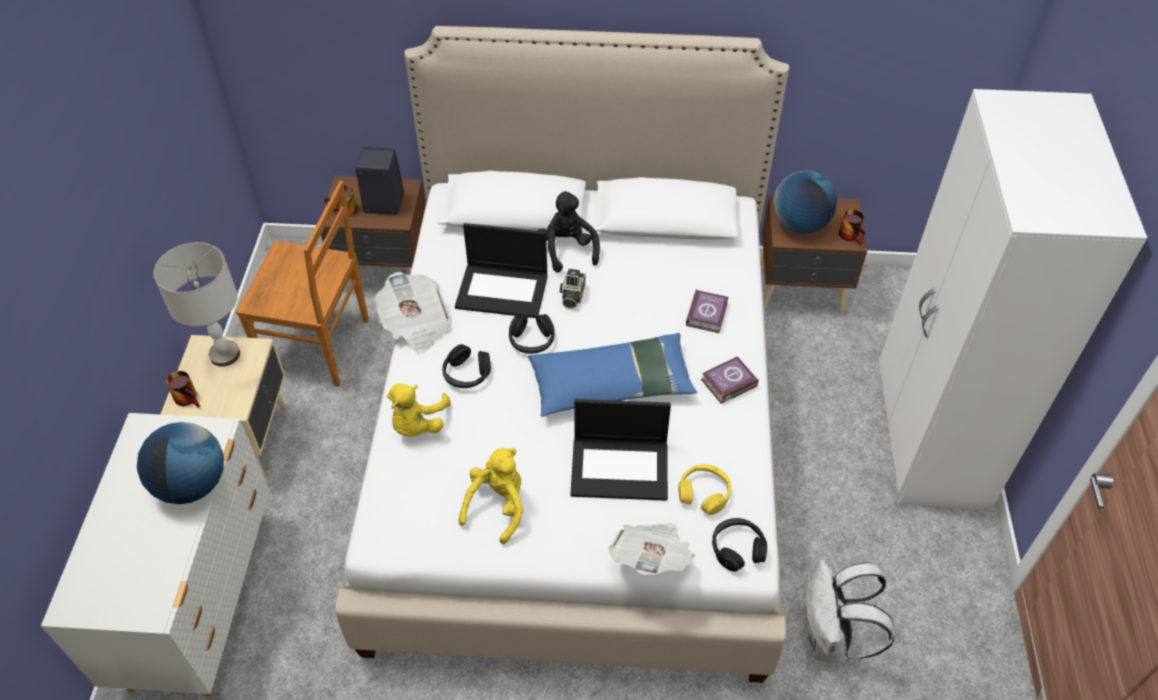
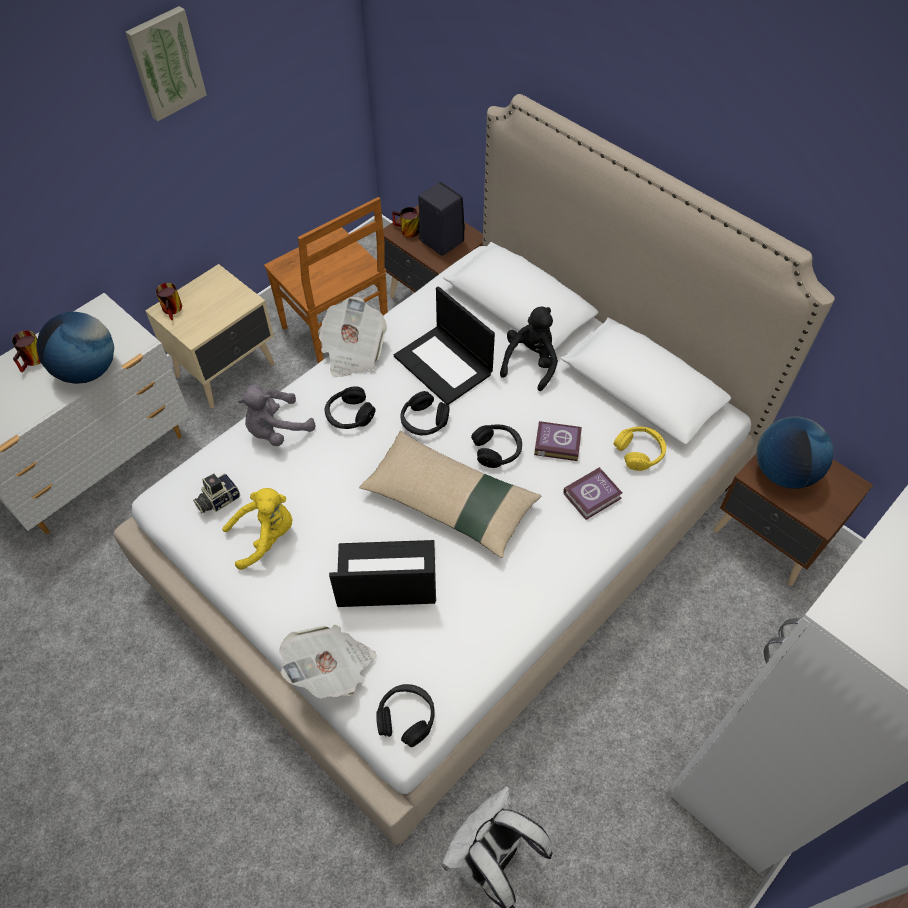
camera: 40 degrees right, 5 degrees up
(103, 141) = (165, 63): none -> picture
(225, 355) = (224, 292): grey table lamp -> none
(417, 424) = (276, 430): yellow plush toy -> grey plush toy
(572, 296) = (493, 405): camera -> camera (217, 500)
(608, 326) = (497, 450): none -> black headphones
(612, 384) = (449, 501): blue pillow -> beige pillow
(621, 468) = (385, 576): laptop -> laptop turned 135 degrees clockwise
(704, 493) = (428, 648): yellow headphones -> yellow headphones (639, 452)
(727, 383) = (547, 568): book -> book (556, 443)
(852, 236) = (827, 516): mug -> mug (34, 360)

